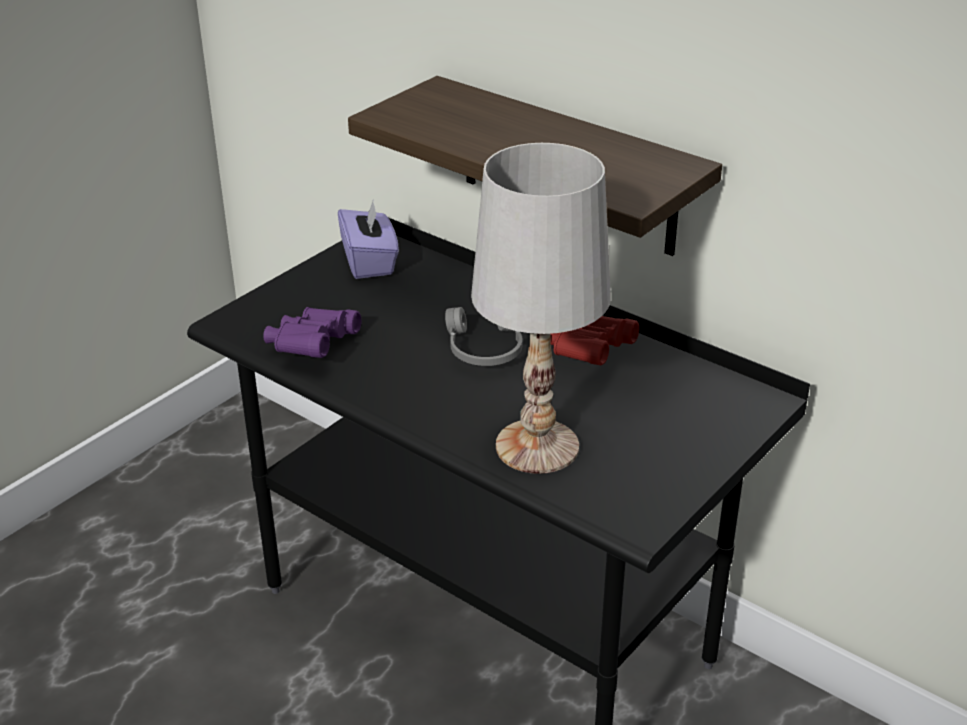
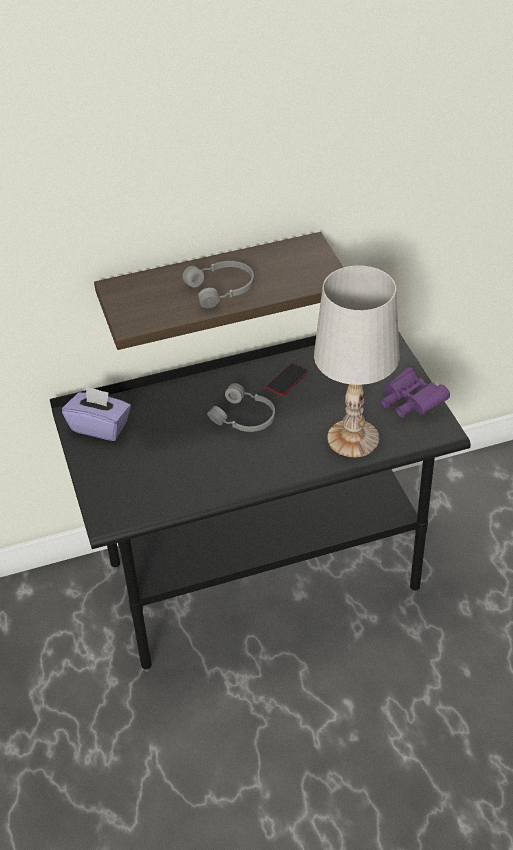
camera: 55 degrees left, 10 degrees up
(312, 347) = (174, 491): purple binoculars -> purple binoculars (410, 403)
(513, 142) = (222, 289): none -> grey headphones
(587, 353) = (287, 380): red binoculars -> phone

